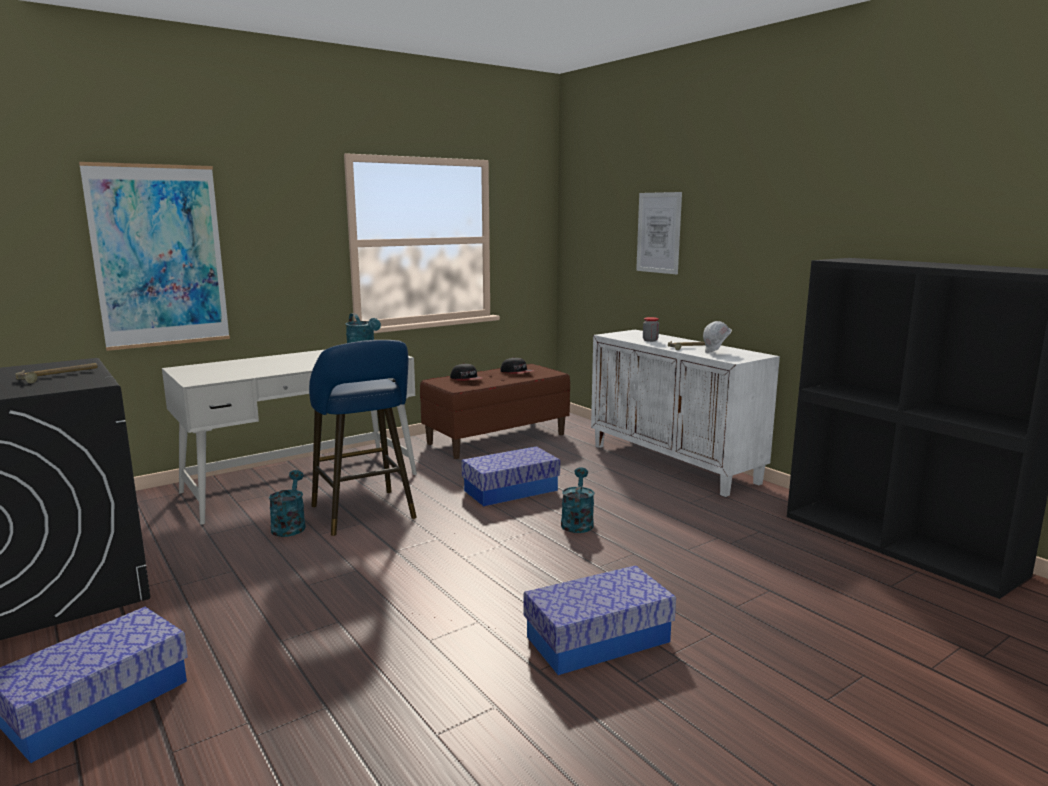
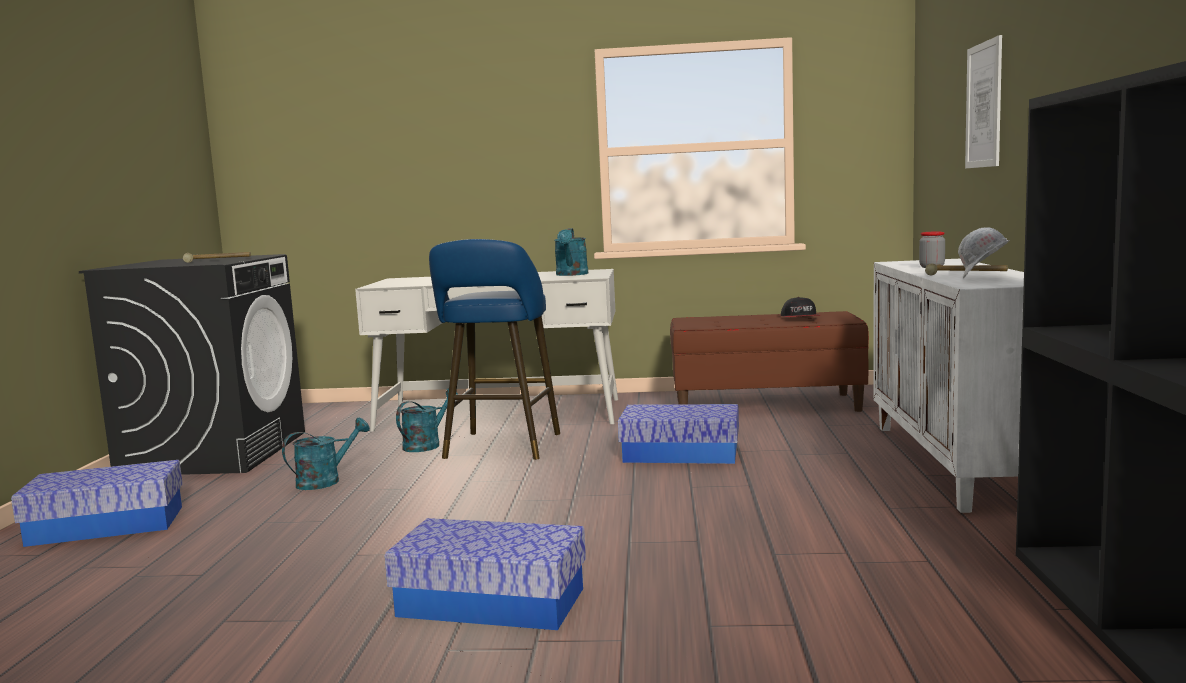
camera: 40 degrees right, 5 degrees down
(159, 256) = (401, 170): picture -> none
(466, 379) = (721, 320): cap -> none
(577, 522) = (693, 497): turquoise watering can -> turquoise watering can (325, 481)

